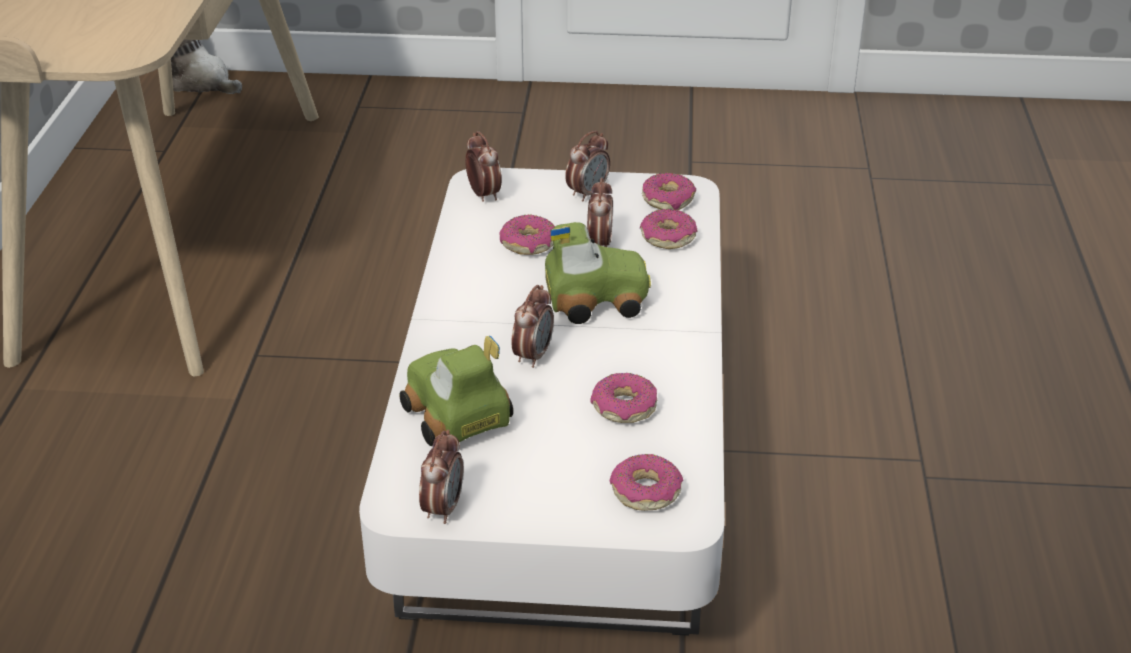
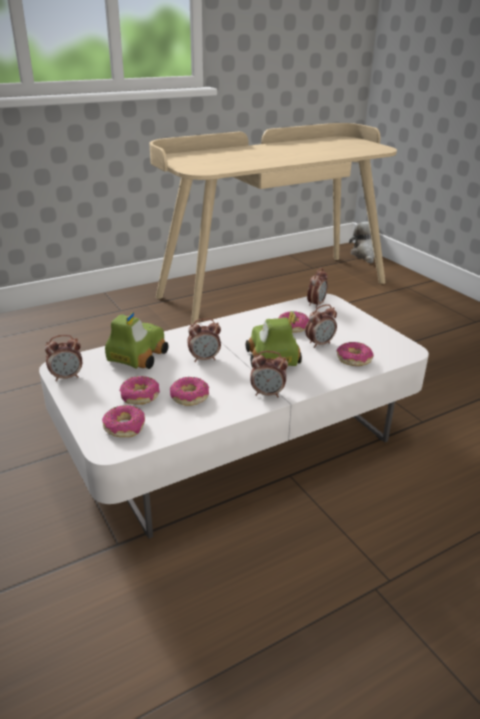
camera: 55 degrees right, 5 degrees down
(587, 193) = (358, 326): alarm clock -> alarm clock (267, 393)
(595, 299) = (271, 358): toy car -> toy car turned 150 degrees counterclockwise
(668, 200) = (388, 348): donut -> donut (140, 396)

